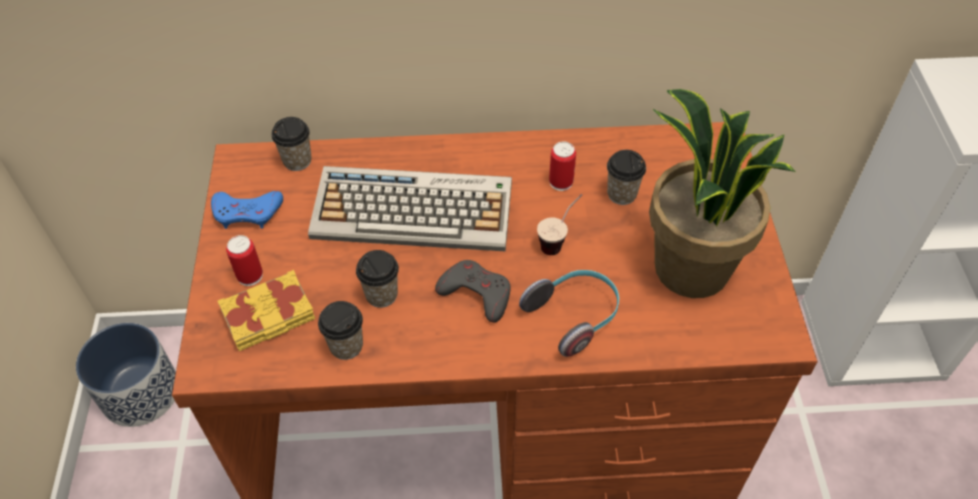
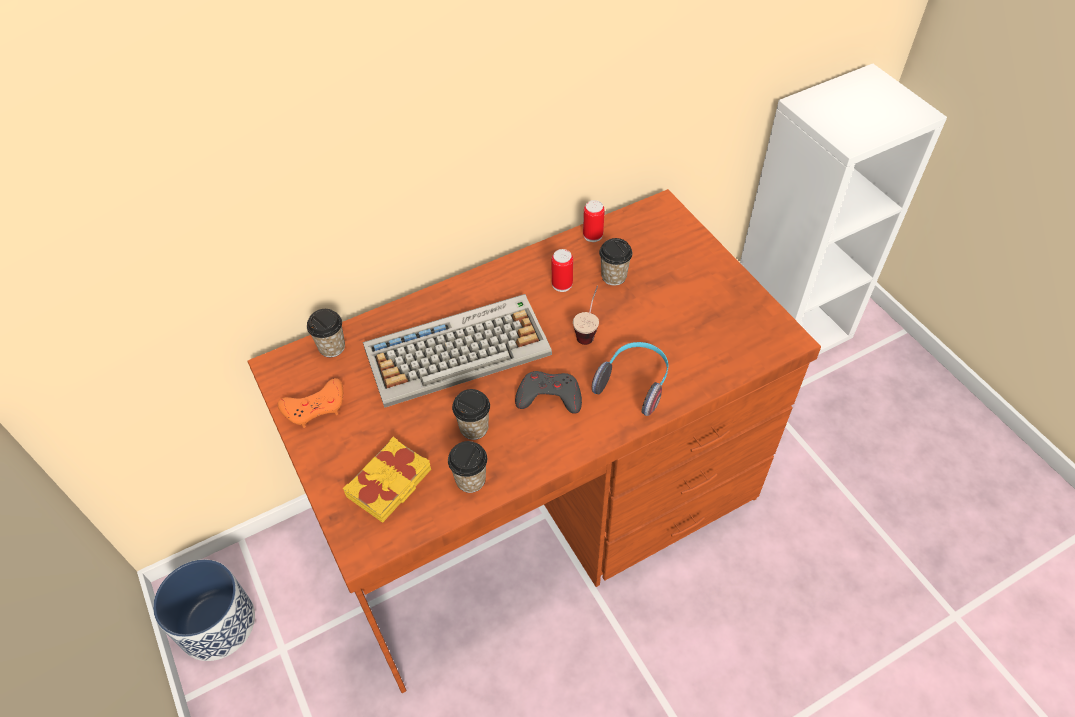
camera: 25 degrees left, 0 degrees up
(247, 212) = (315, 407): blue game controller -> orange game controller
(250, 275) = (352, 458): can -> can (593, 235)
(690, 269) = (697, 314): potted plant -> none

